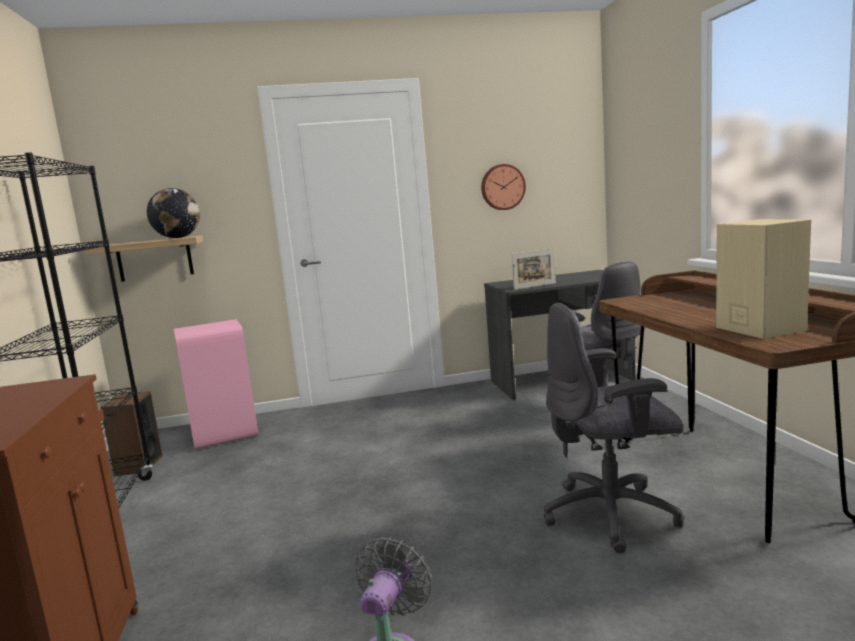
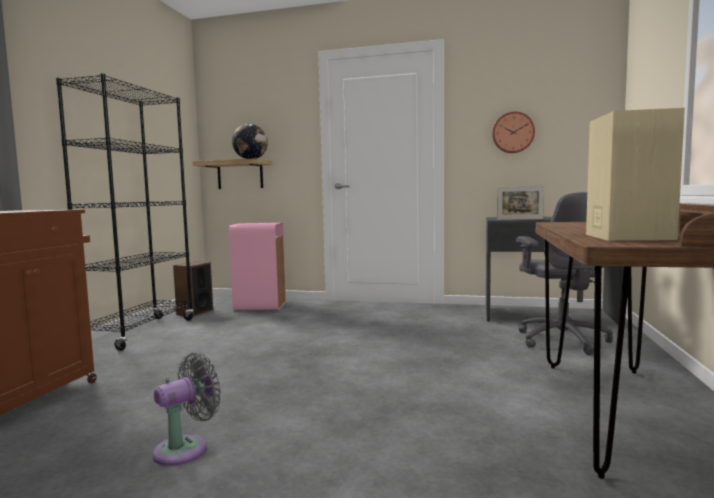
camera: 25 degrees right, 5 degrees down
(612, 514) = (467, 414): grey office chair -> none

